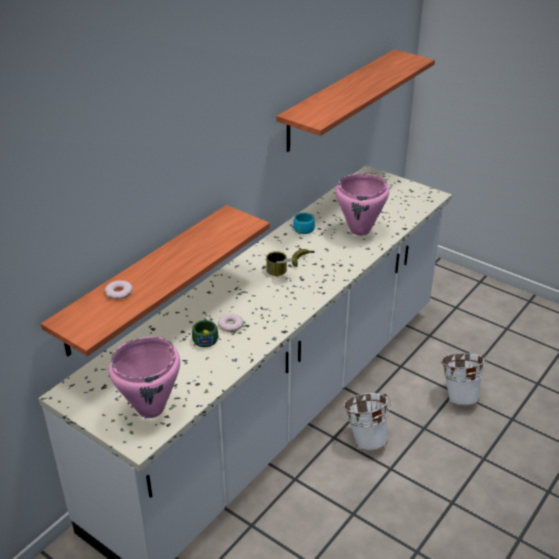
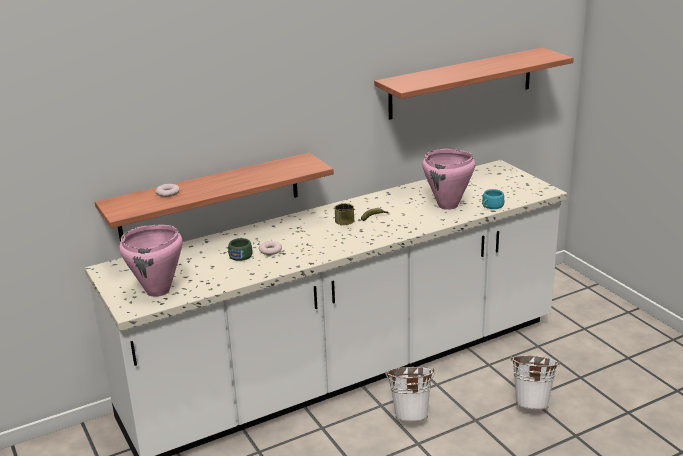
camera: 25 degrees right, 10 degrees down
(303, 231) = (394, 198): turquoise cup -> turquoise cup (491, 206)

